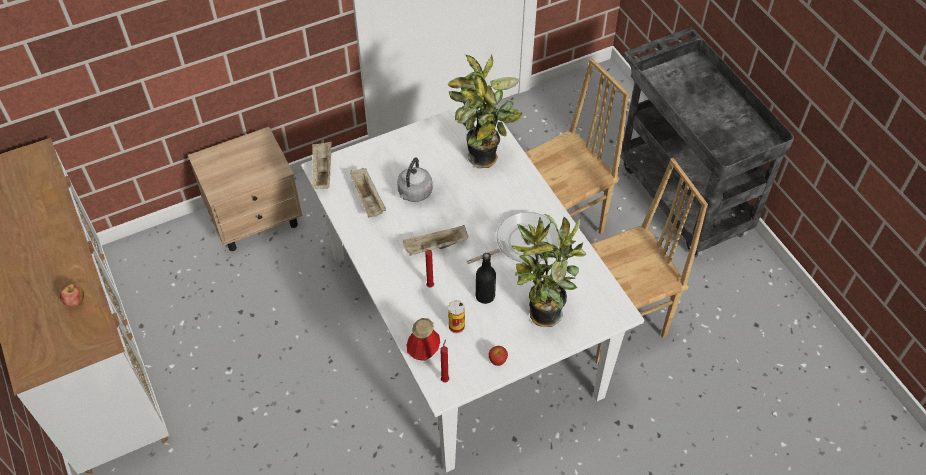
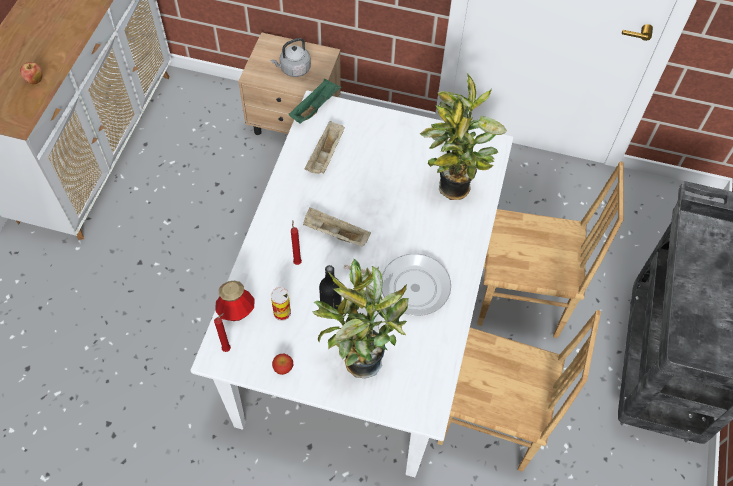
camera: 40 degrees right, 5 degrees up
(322, 171) = (315, 107): beige tray -> green tray
(414, 193) = (366, 177): grey kettle -> grey kettle (293, 69)

